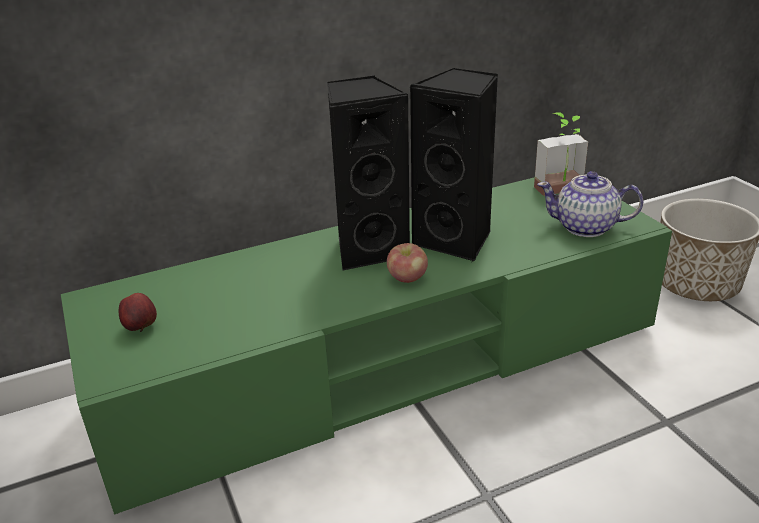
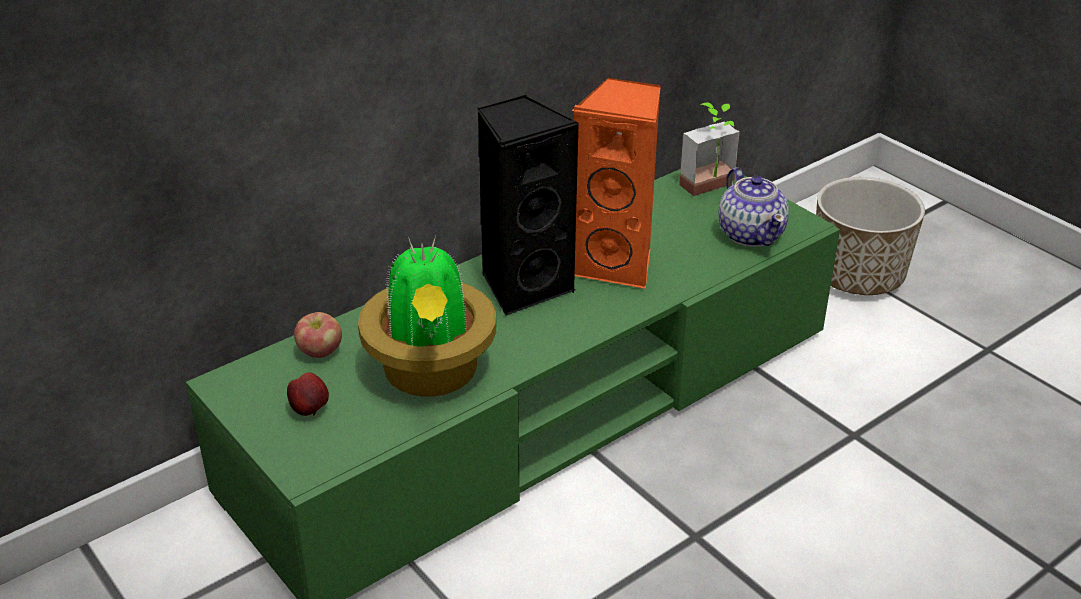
camera: 15 degrees left, 5 degrees up
(257, 310) = (431, 374): none -> potted plant
(407, 278) = (580, 317): apple -> apple (320, 352)
(457, 240) = (617, 264): black speaker -> orange speaker
(586, 227) = (751, 234): teapot -> teapot turned 105 degrees counterclockwise

